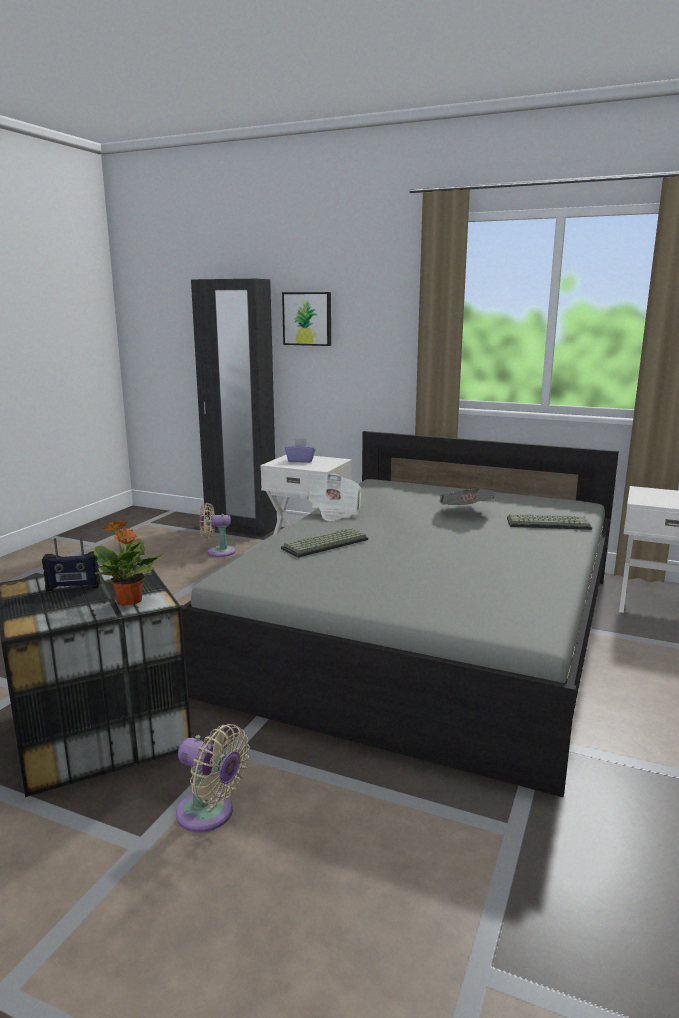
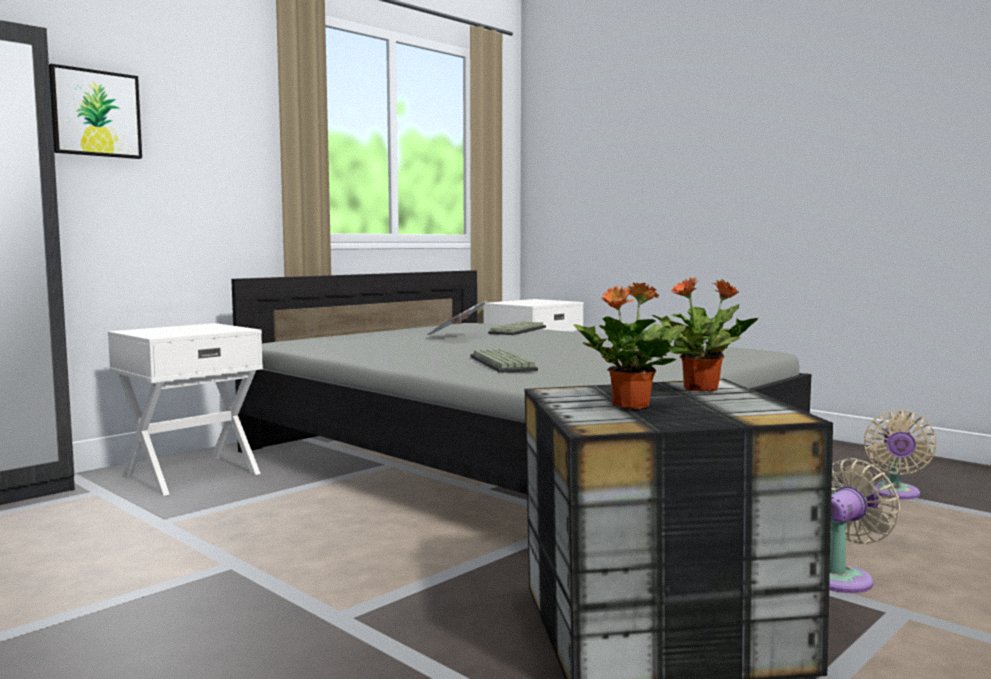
camera: 70 degrees left, 10 degrees down
(73, 587) = (629, 405): radio -> potted plant
(217, 552) = (81, 521): beige fan -> beige fan (894, 493)
(300, 461) = (173, 330): purple tissue box -> none
(334, 512) = (384, 356): newspaper -> none

